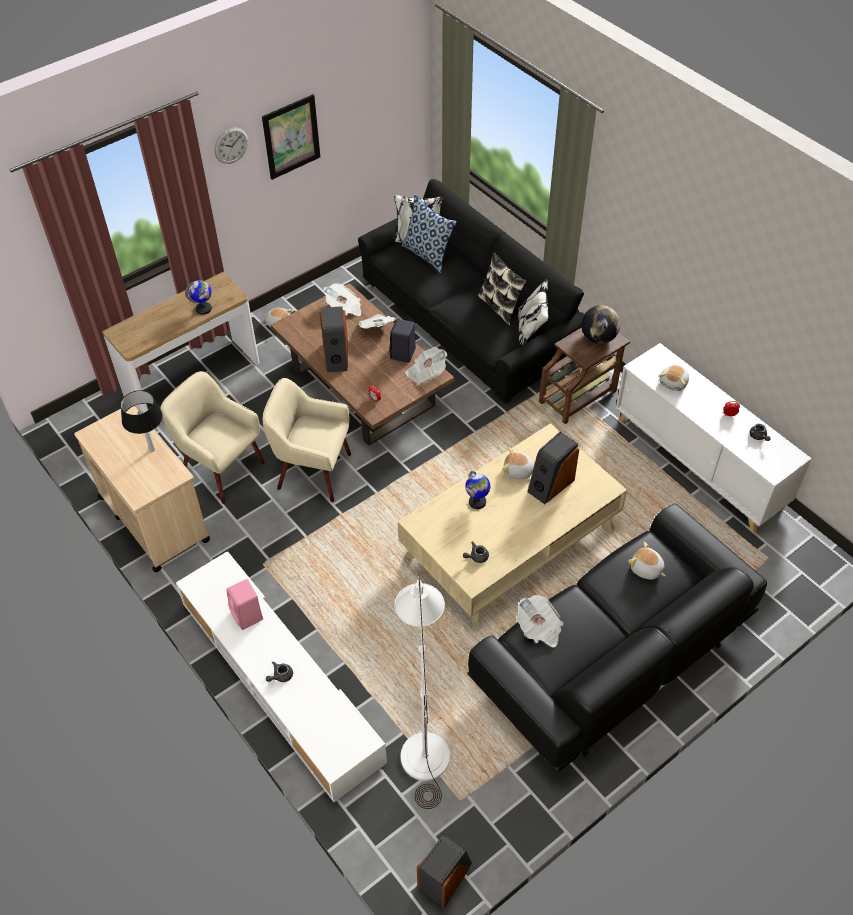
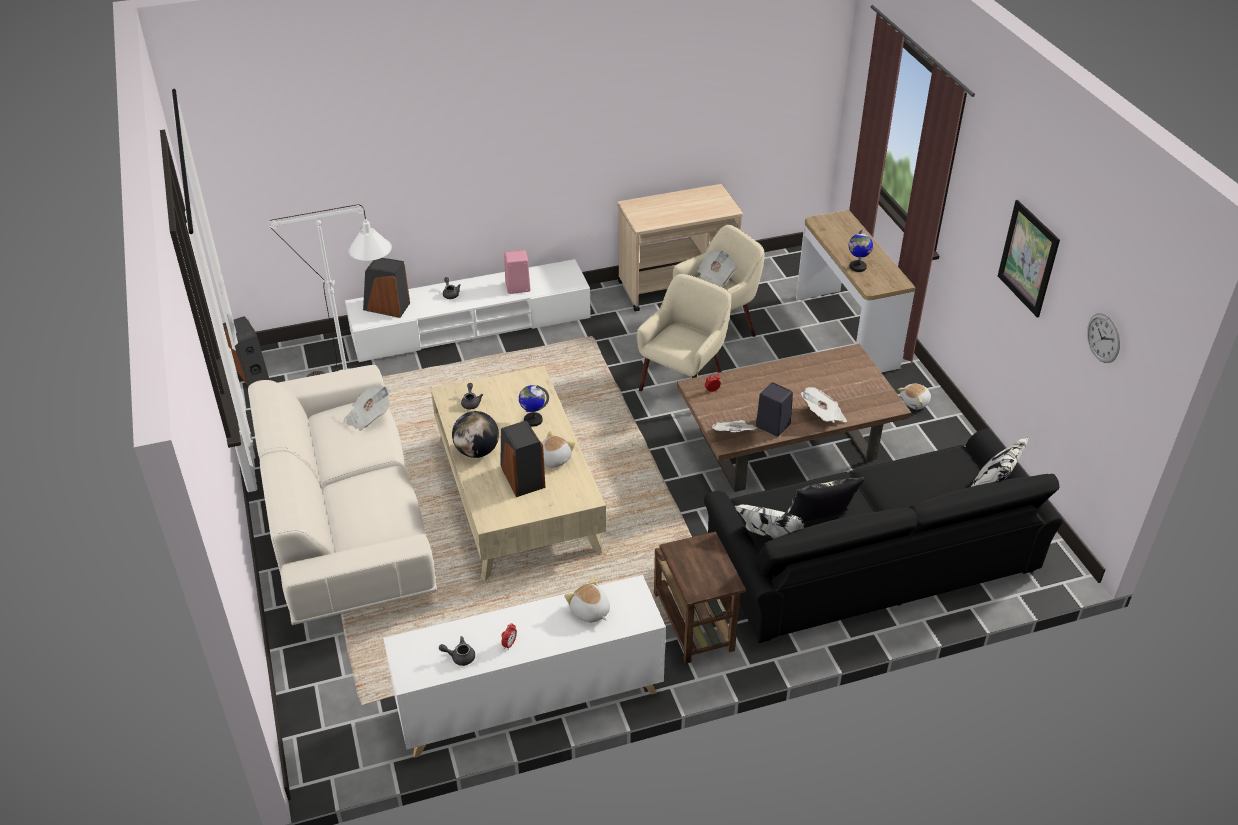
camera: 110 degrees right, 10 degrees down
(152, 449) = (679, 216): black table lamp -> none
(231, 145) = (989, 194): wall clock -> wall clock (1103, 338)
(336, 357) = (788, 377): speaker -> speaker (386, 307)
(344, 308) = (866, 399): newspaper -> newspaper (714, 278)
(428, 255) = (943, 486): pillow -> none
(598, 338) = (706, 575): globe -> globe (477, 451)
(611, 657) = (346, 524): black sofa -> beige sofa
(646, 569) = (374, 510): plush toy -> none

